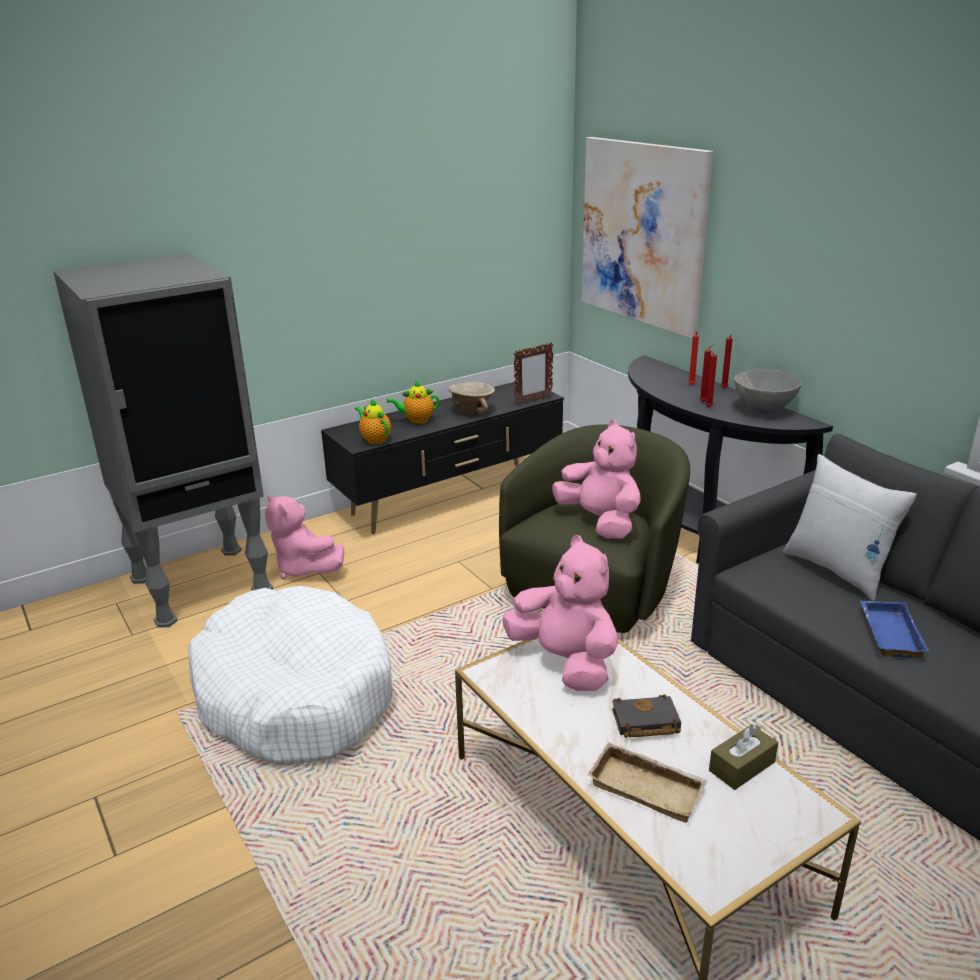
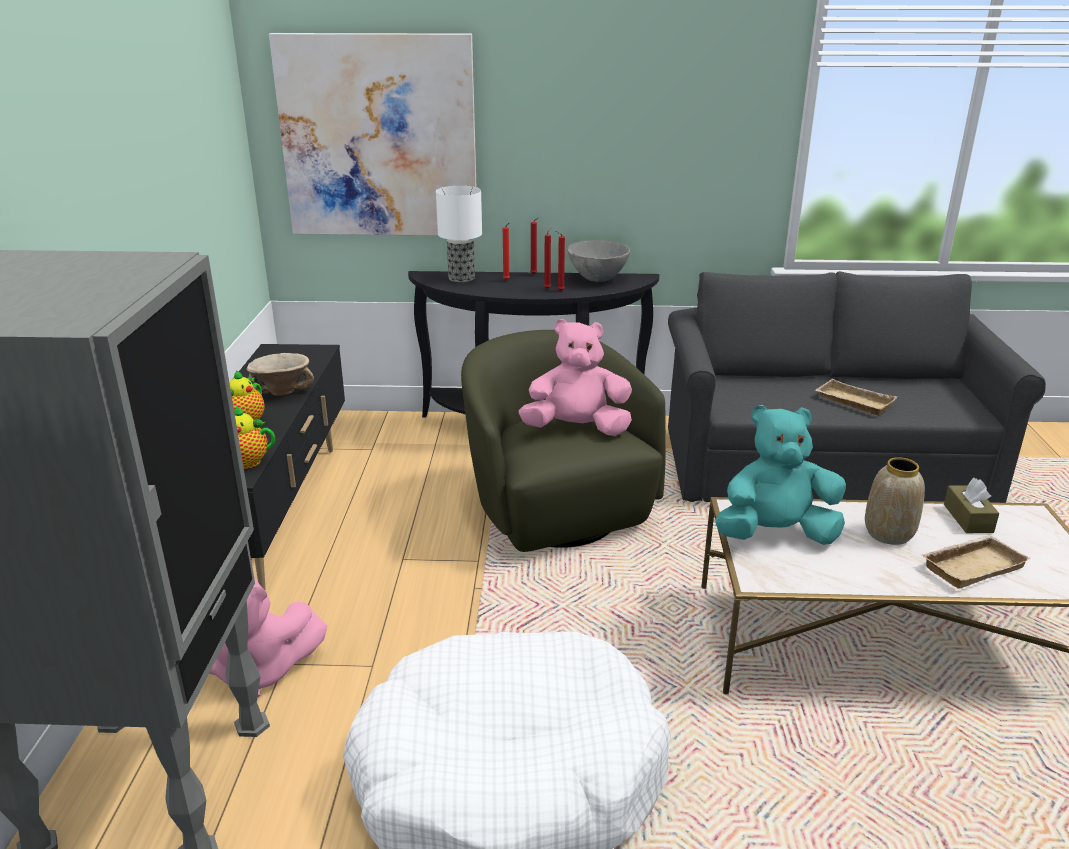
camera: 55 degrees left, 0 degrees up
(533, 401) = (319, 358): picture frame -> none
(565, 662) = (775, 534): pink plush toy -> turquoise plush toy
(644, 723) = (889, 534): black book -> vase
(664, 372) = (462, 278): none -> table lamp
(836, 571) = (758, 382): grey pillow -> none
(888, 633) = (852, 402): blue tray -> beige tray

